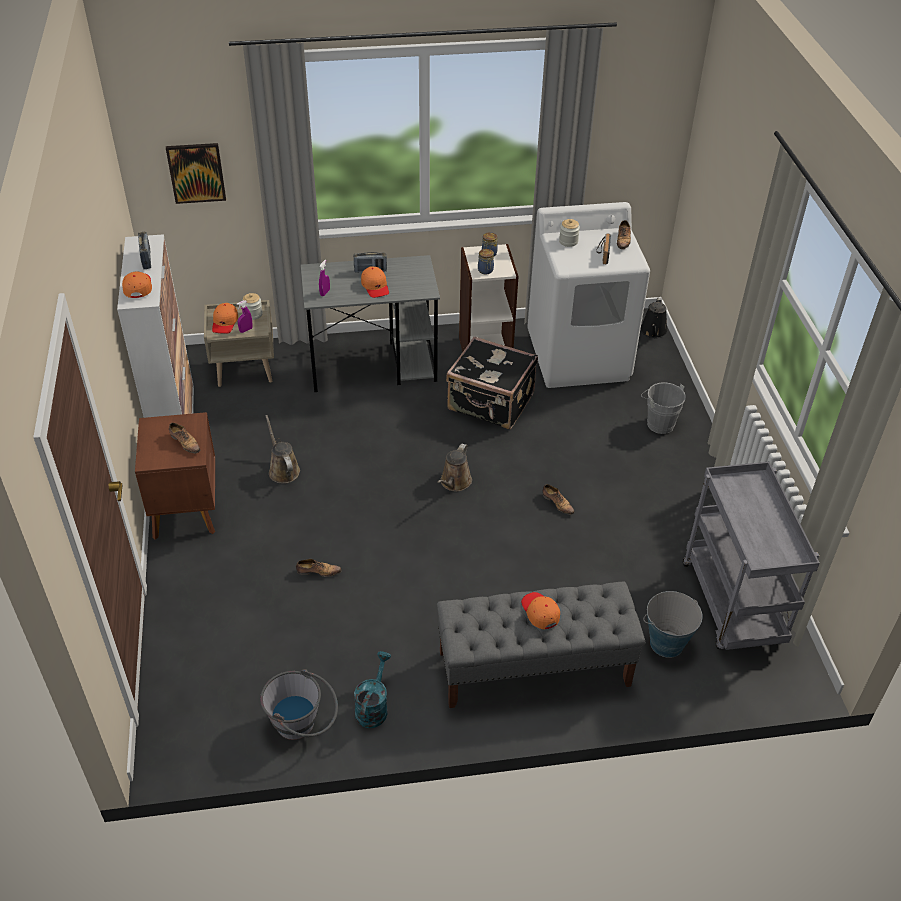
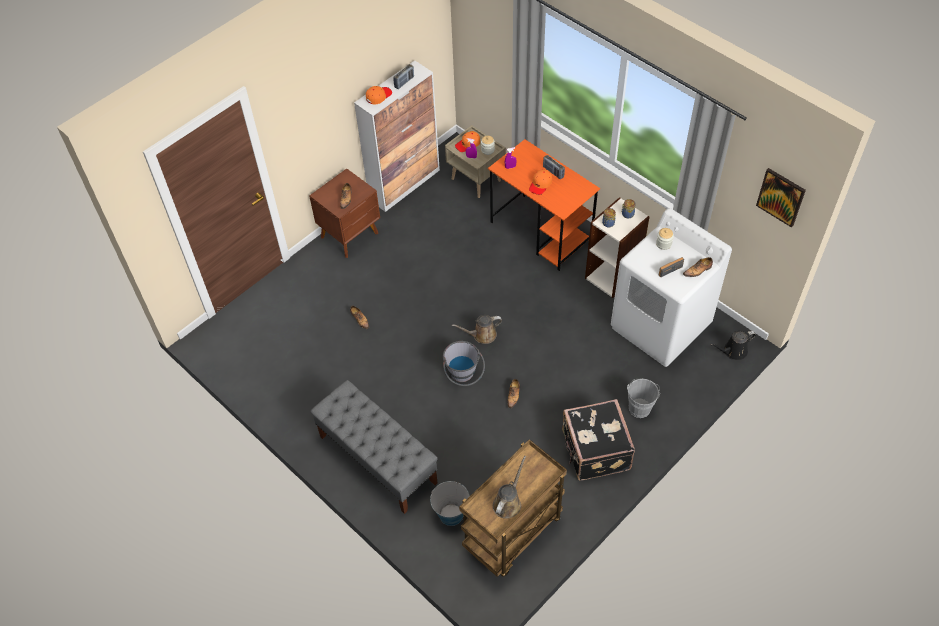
camera: 55 degrees right, 10 degrees up
(196, 172) = (487, 44): picture -> picture (781, 197)
(283, 469) = (417, 252): brown watering can -> brown watering can (508, 502)
(303, 725) = (260, 382): grey bucket -> grey bucket (463, 376)
(373, 707) = (294, 403): turquoise watering can -> none
(374, 365) = (541, 232): grey desk -> orange desk
(490, 403) = (567, 309): black suitcase -> black suitcase (594, 451)
(540, 612) = (375, 429): orange cap -> none
(734, 605) = (513, 534): grey cart -> brown cart

